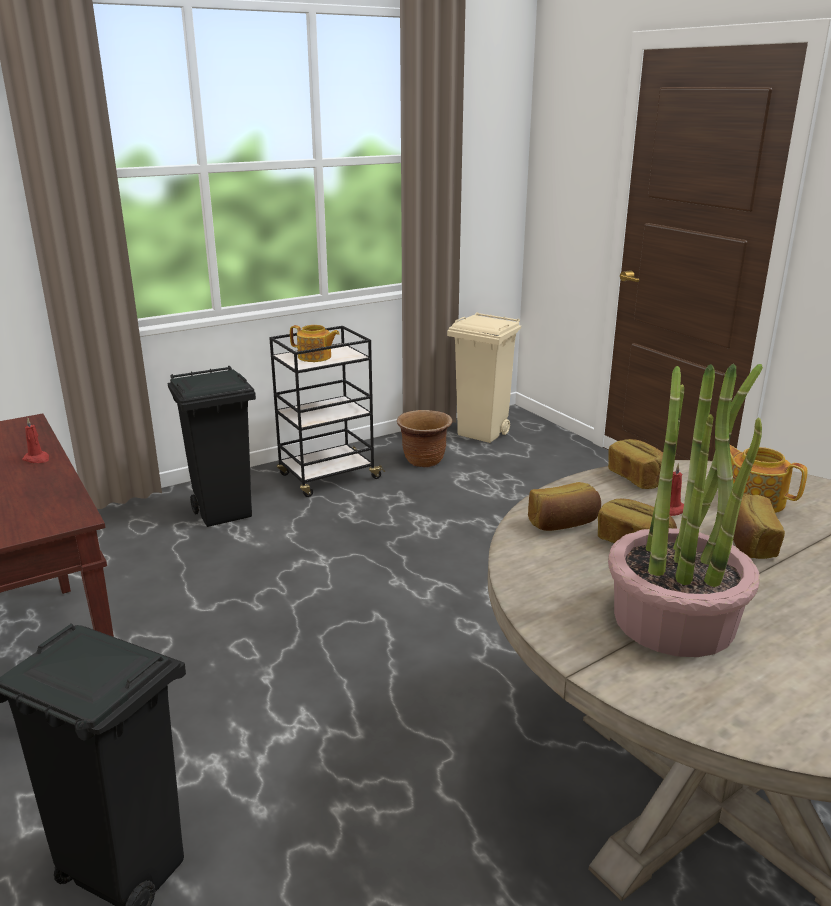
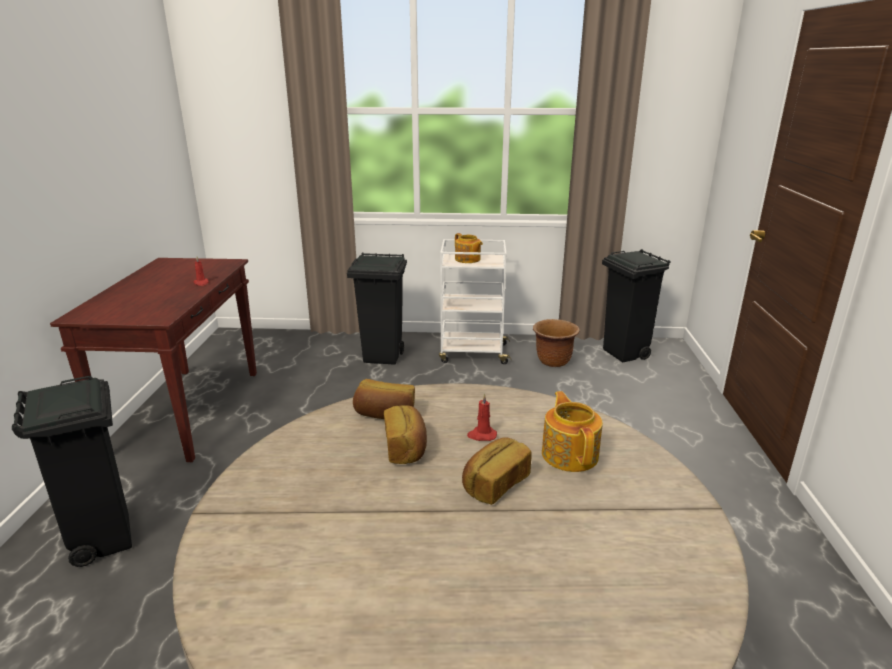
camera: 35 degrees right, 0 degrees up
(328, 477) = (472, 353): black cart -> white cart
(482, 434) = (625, 354): beige trash can -> black trash can
(638, 478) = (504, 403): bread -> none
(674, 619) = (326, 512): potted plant -> none

